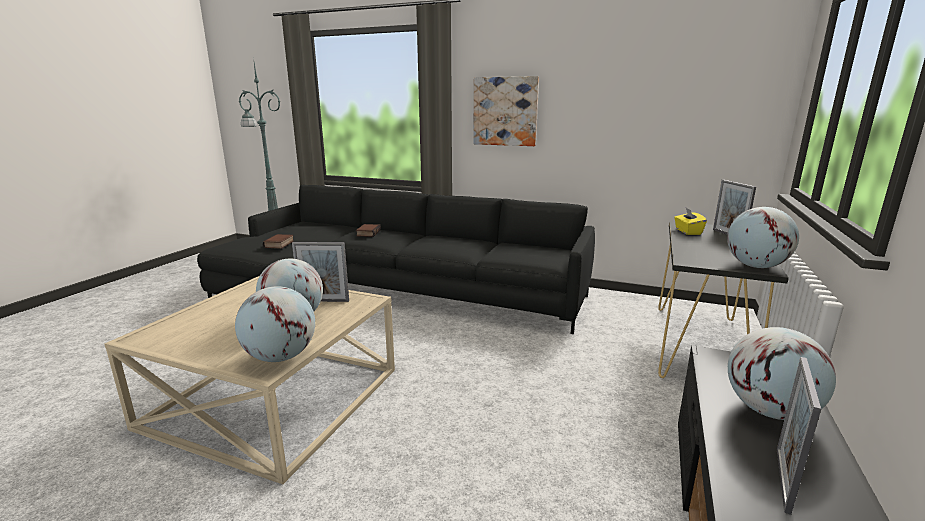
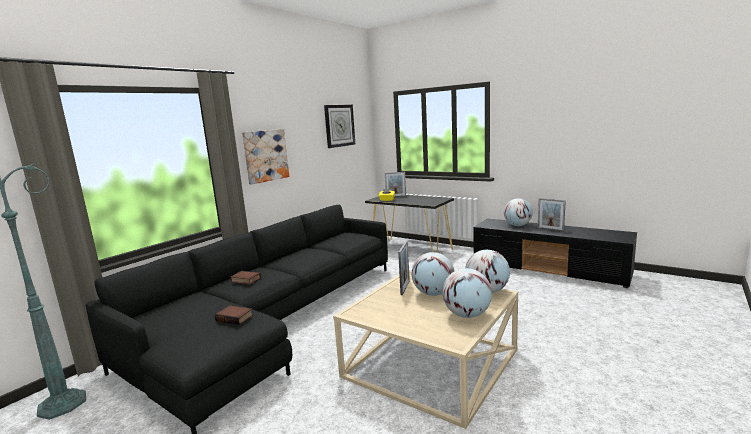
camera: 75 degrees left, 5 degrees down
(676, 76) = (339, 125): none -> wall clock
(756, 266) = (440, 199): globe -> globe (467, 315)

